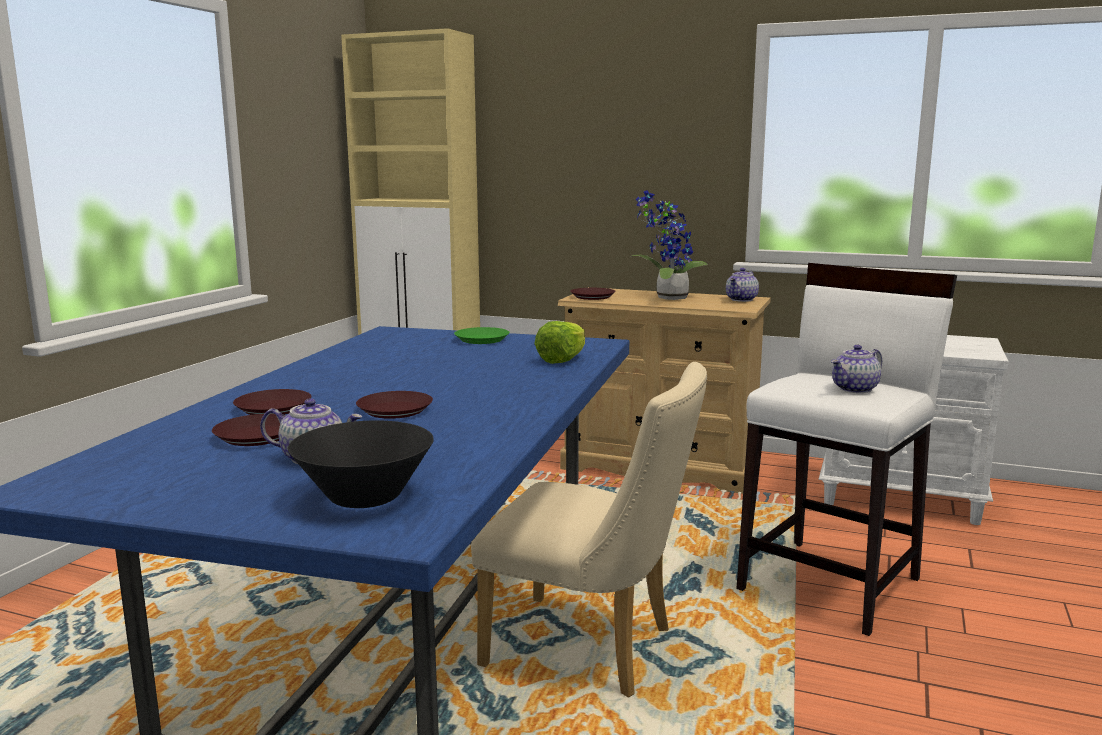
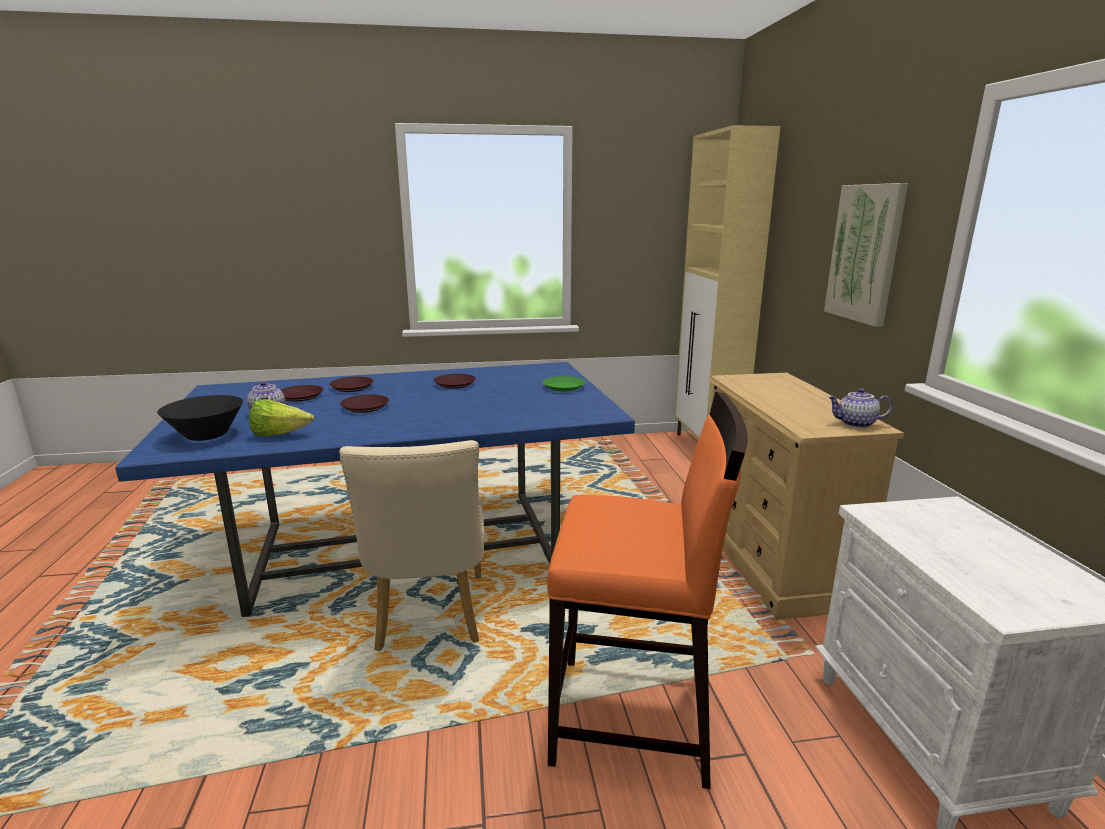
camera: 60 degrees right, 5 degrees up
(562, 360) = (533, 415): lettuce -> lettuce (280, 435)
(593, 297) = (744, 381): brown plate -> brown plate (454, 384)
(643, 161) = (865, 253): none -> picture
(667, 298) = (796, 400): potted plant -> none
(831, 584) = (633, 719): white stool -> orange stool
(855, 389) = (620, 533): teapot -> none

